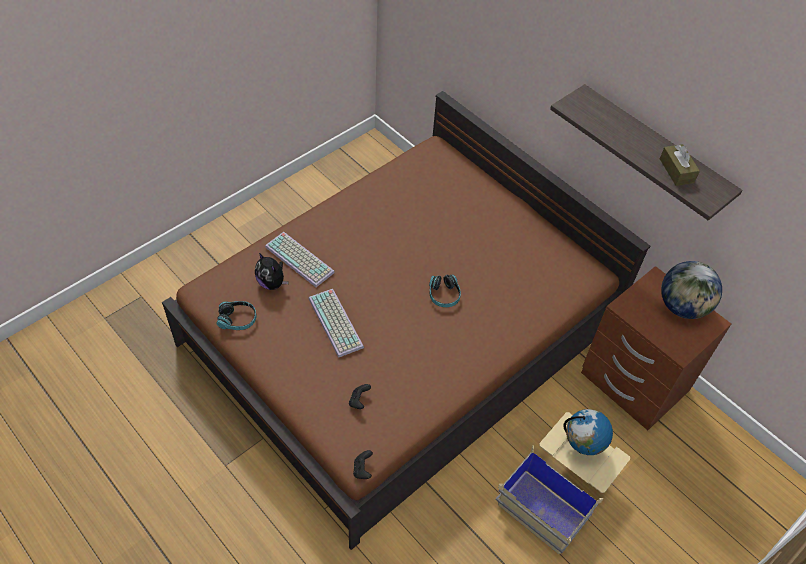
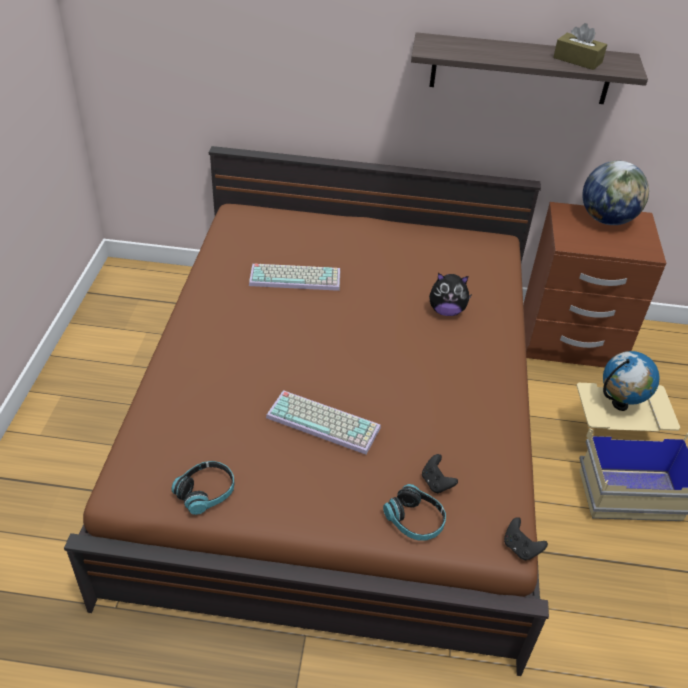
camera: 40 degrees left, 10 degrees down
(272, 283) = (206, 427): plush toy -> plush toy (446, 311)
(301, 259) = (212, 384): keyboard -> keyboard (296, 277)
(444, 295) = (397, 332): headphones -> headphones (415, 520)

